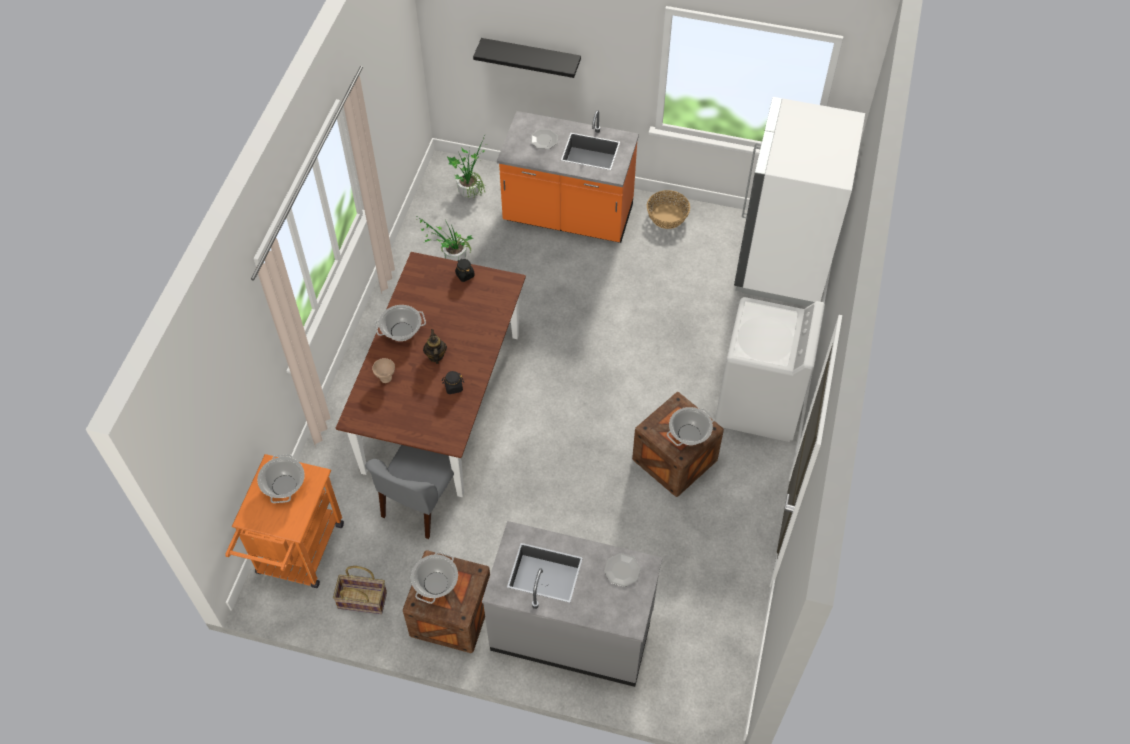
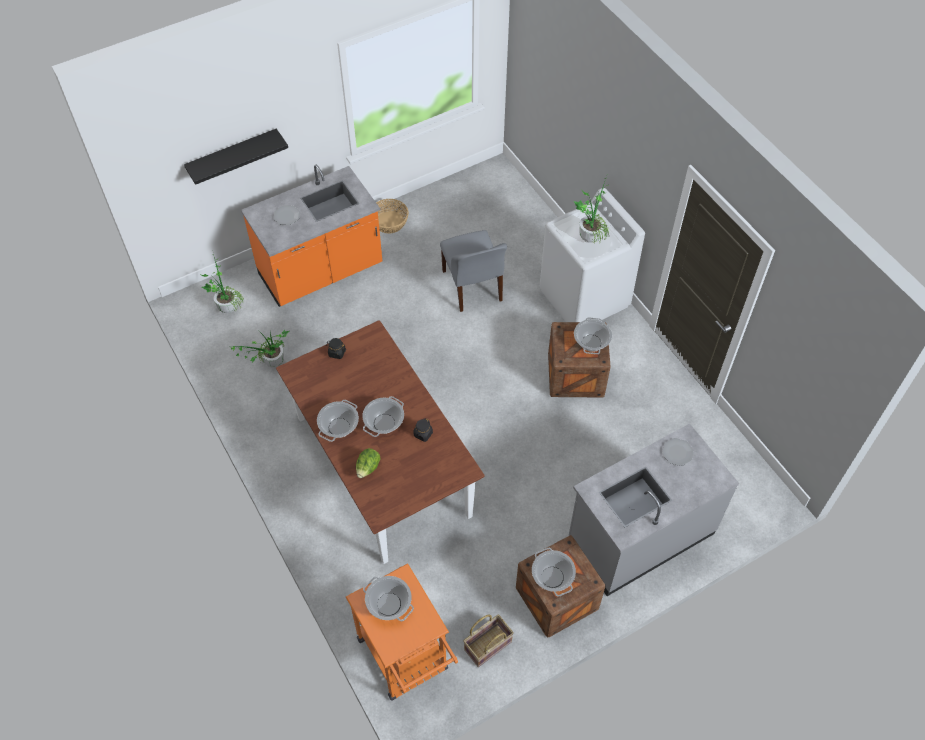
camera: 45 degrees left, 0 degrees up
(386, 378) = (368, 468): beige bowl -> lettuce
(420, 502) = (448, 545): grey chair -> grey chair (472, 287)
(435, 355) = (384, 423): teapot -> cooking pot
(768, 334) = (590, 234): none -> potted plant
(782, 263) = (497, 198): white fridge -> none

